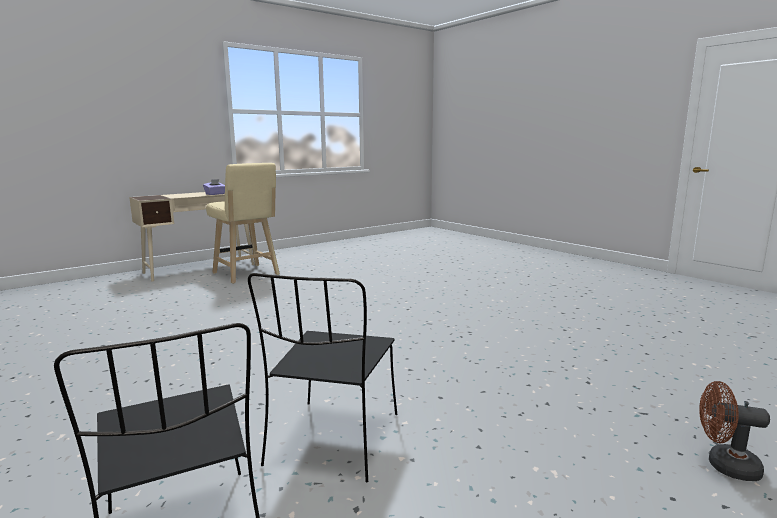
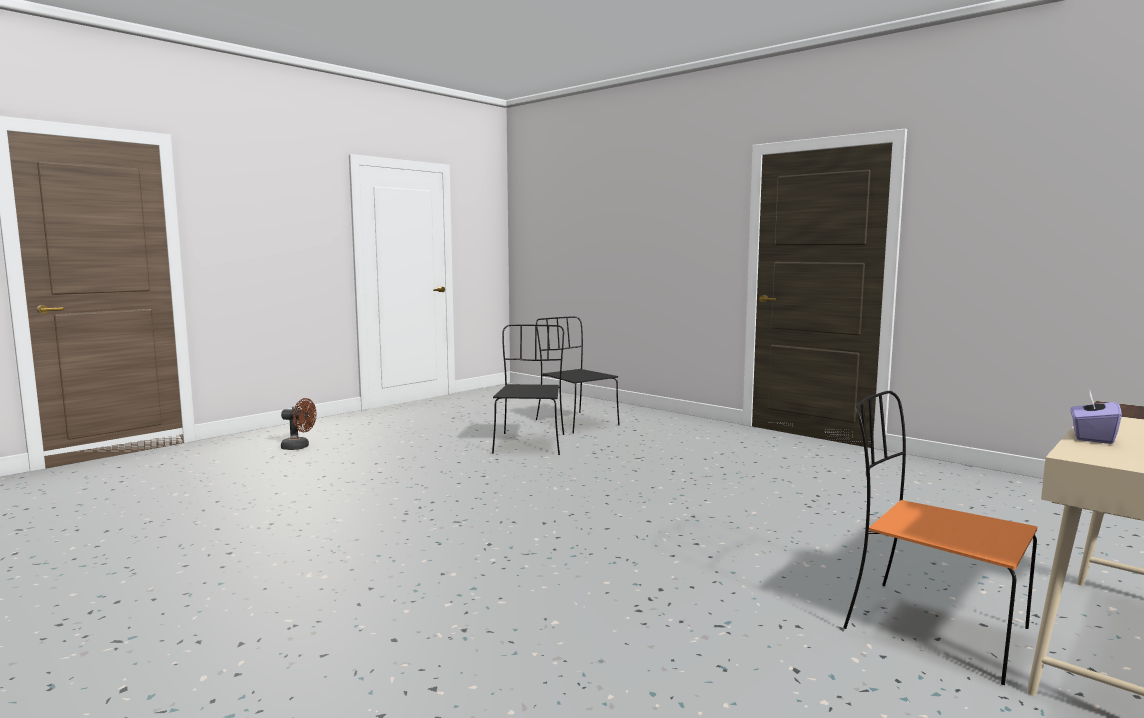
camera: 170 degrees right, 5 degrees down
(247, 274) = (930, 628): beige stool -> orange chair

